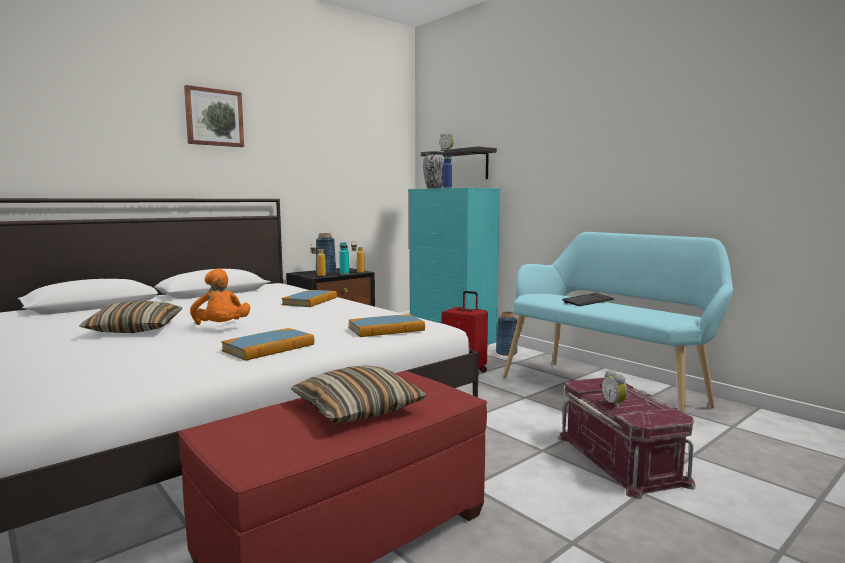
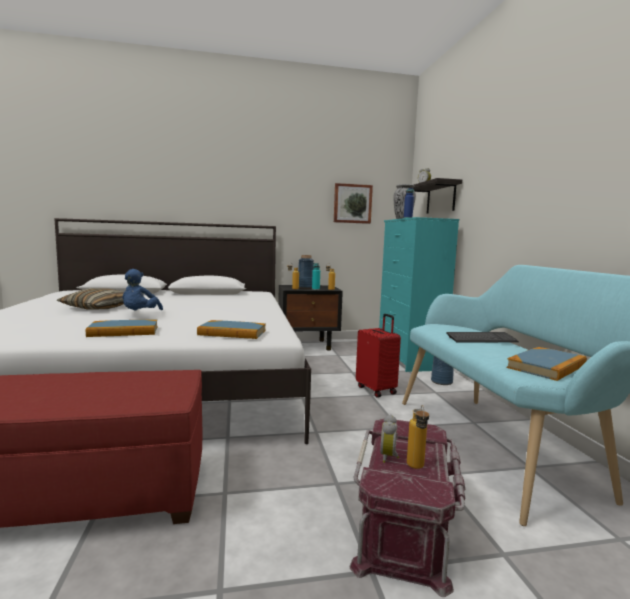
camera: 30 degrees right, 0 degrees up
(214, 117) = (228, 164): picture -> picture (352, 203)
(221, 328) = (139, 314): orange plush toy -> blue plush toy
(310, 301) = (245, 305): book -> book (547, 367)
(357, 409) = (92, 390): pillow -> none
(641, 407) = (416, 469): none -> bottle

